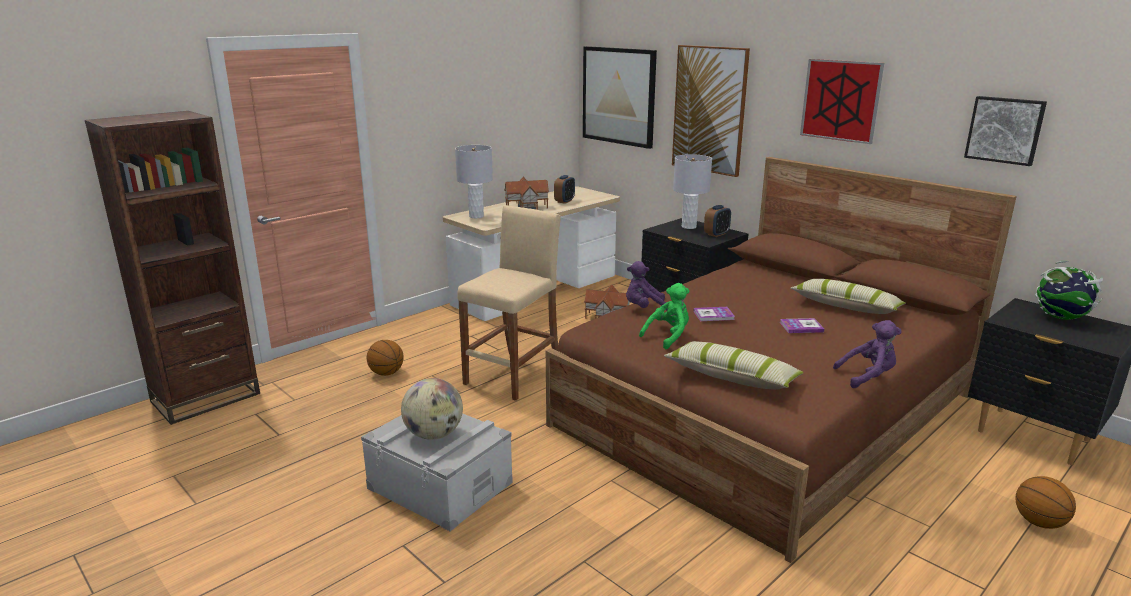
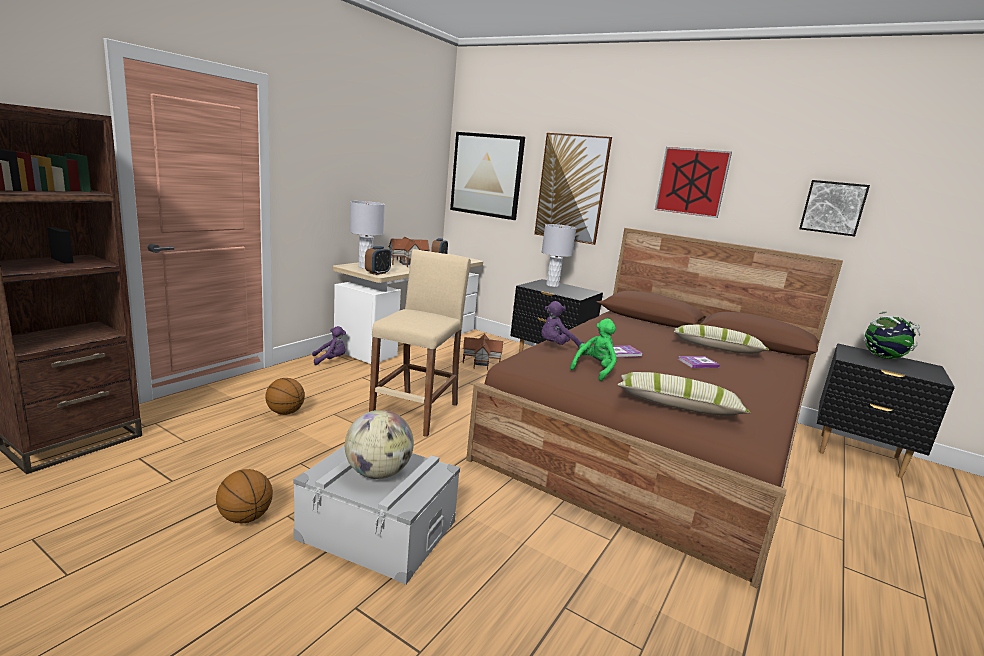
camera: 15 degrees left, 5 degrees down
(716, 234) = (578, 291): alarm clock -> alarm clock (377, 273)
(868, 377) = (785, 404): purple plush toy -> purple plush toy (330, 360)
(1038, 522) = (917, 529): basketball -> basketball (245, 517)

